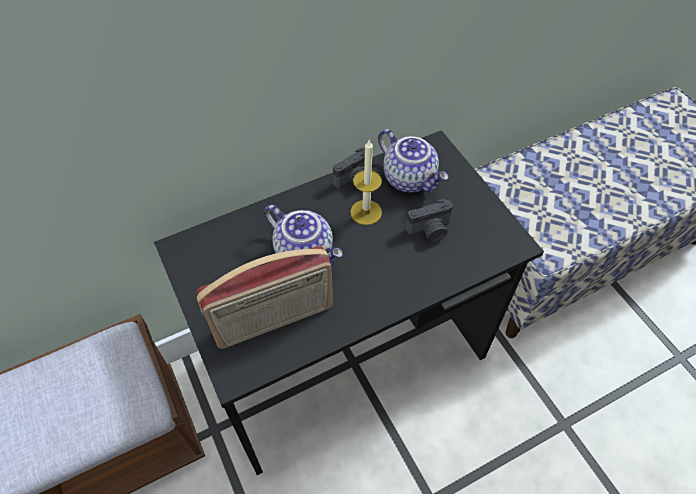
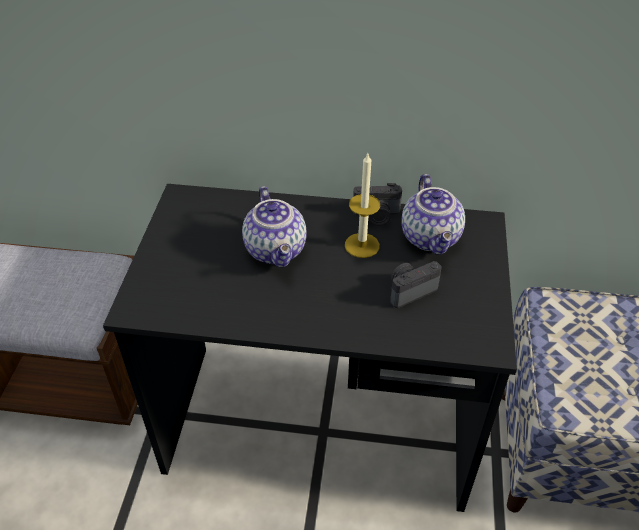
camera: 35 degrees right, 10 degrees down
(274, 320) = (201, 287): radio -> none
(430, 231) = (409, 290): camera -> camera turned 135 degrees clockwise

